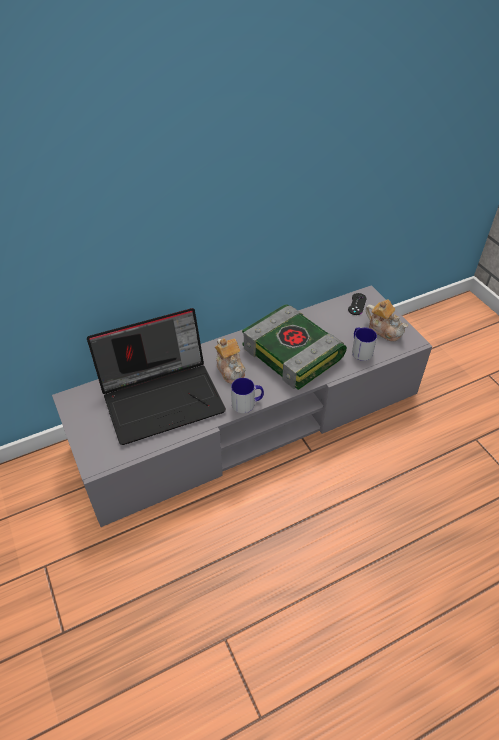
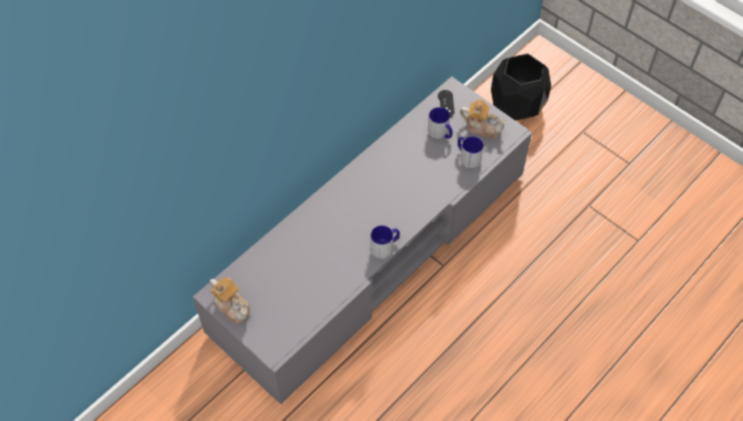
camera: 20 degrees left, 10 degrees up
(163, 397) = (303, 264): laptop -> none
(230, 369) = (353, 215): teapot -> teapot (232, 306)
(294, 353) = (406, 179): book -> none
(342, 325) = (440, 133): none -> mug
(432, 338) = (517, 105): none -> black planter

